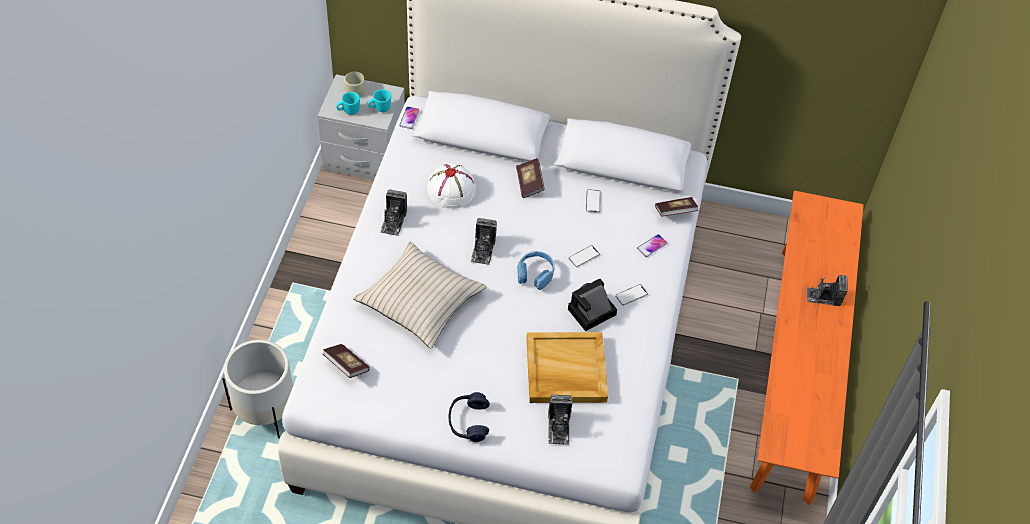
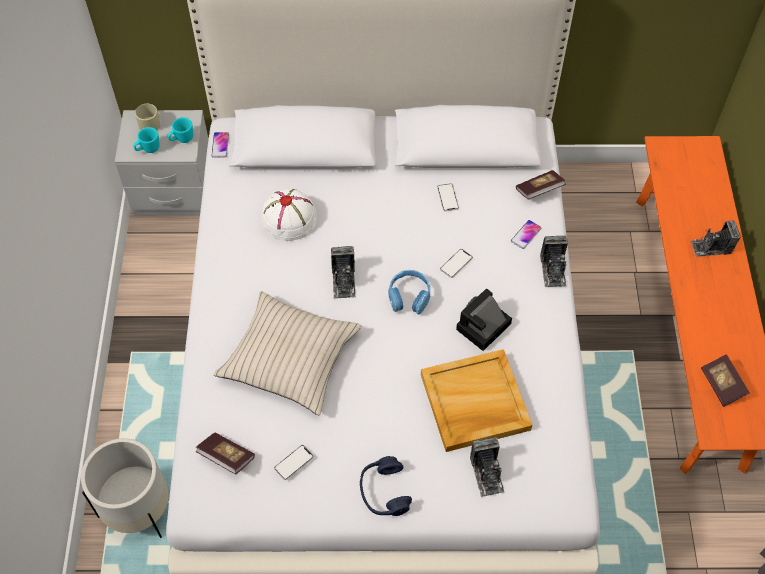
camera: 10 degrees left, 5 degrees up
(393, 221) = (234, 269): camera -> camera (553, 270)
(529, 183) = (373, 192): book -> book (722, 385)
(631, 295) = (520, 297): phone -> phone (294, 462)

